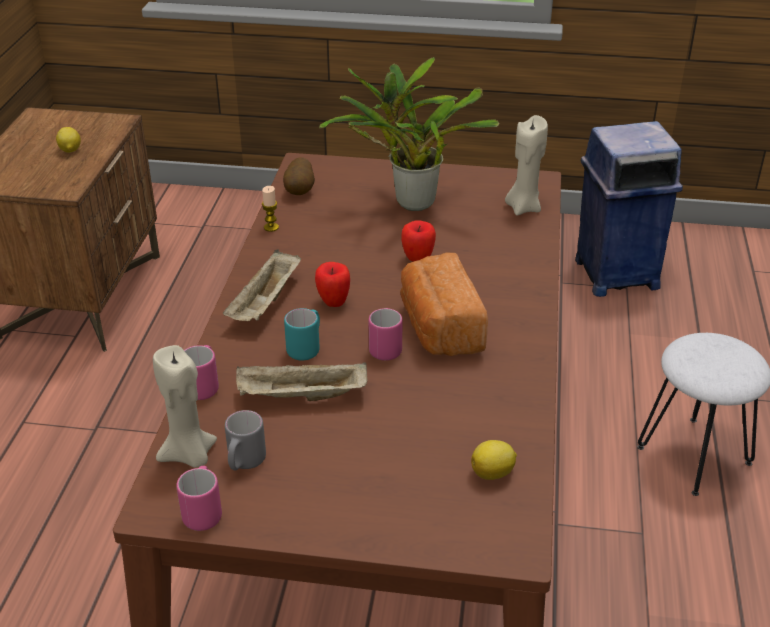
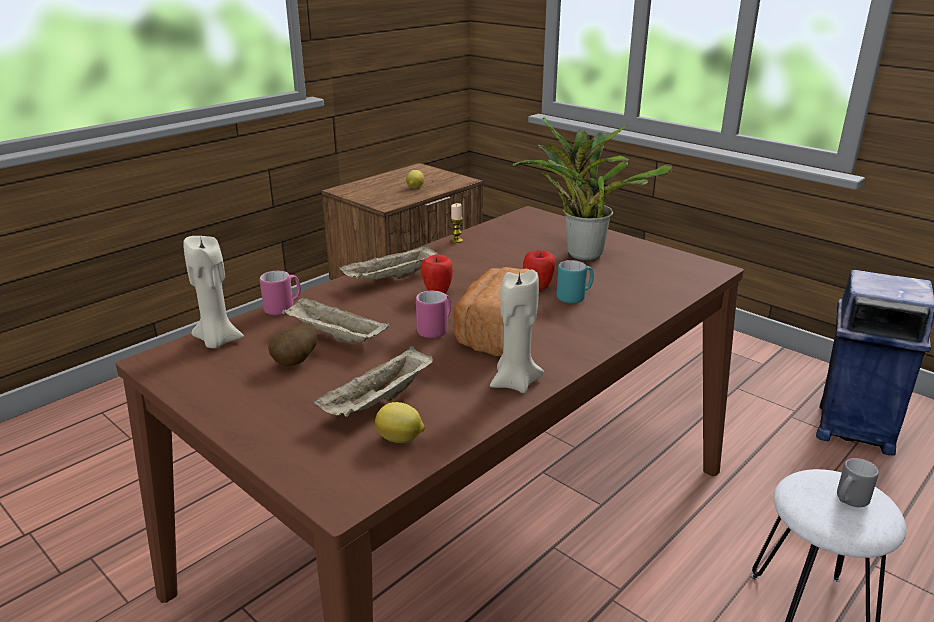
camera: 35 degrees right, 10 degrees down
(203, 512) = (176, 374): pink mug -> none
(244, 463) = (242, 358): grey mug -> grey mug (849, 501)
(300, 191) = (506, 227): potato -> potato (297, 362)
(306, 348) = (380, 311): turquoise mug -> turquoise mug (575, 297)
(431, 447) = (378, 402): none -> beige tray
(523, 207) = (676, 281): beige candle -> beige candle (514, 383)

